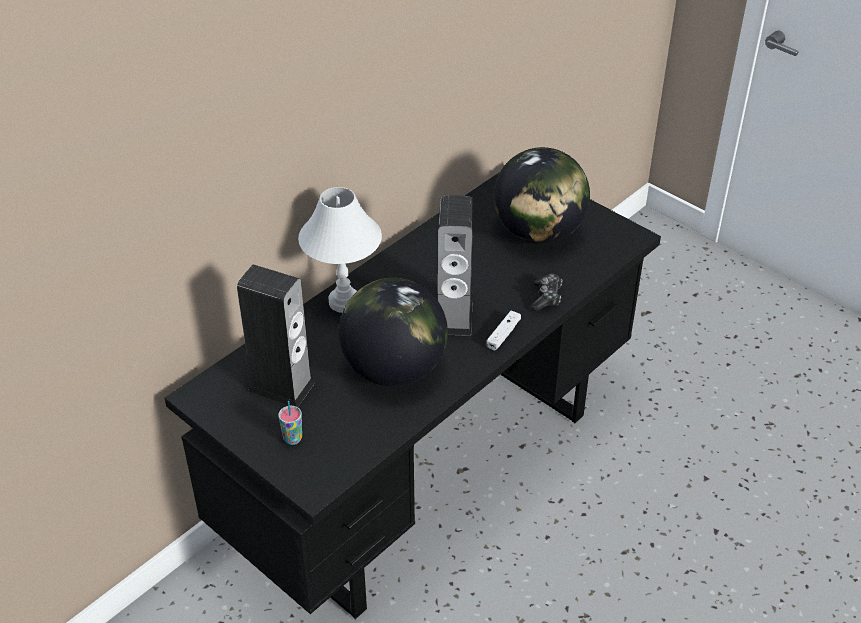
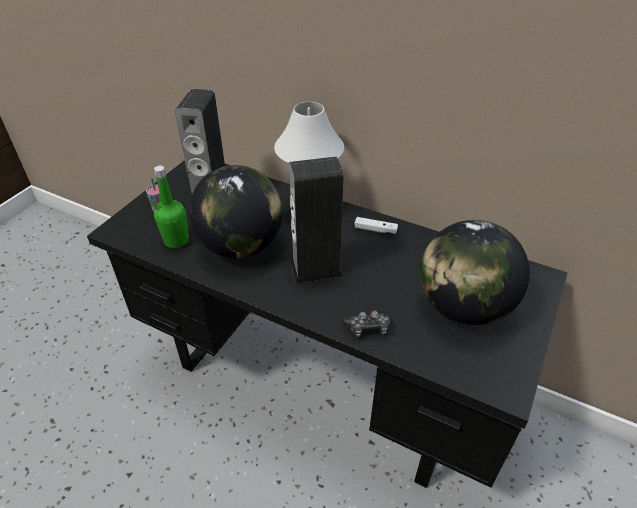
camera: 75 degrees right, 0 degrees up
(361, 426) = (176, 240): none -> green bottle
(503, 334) = (303, 305): white game controller -> white game controller (375, 230)

